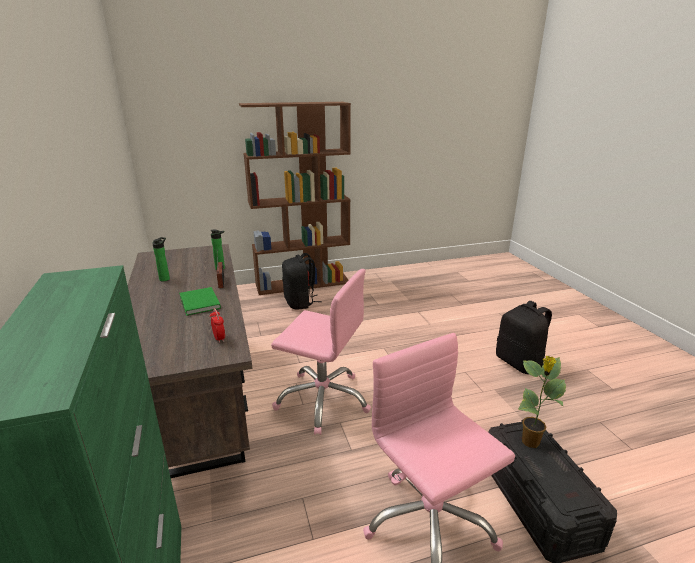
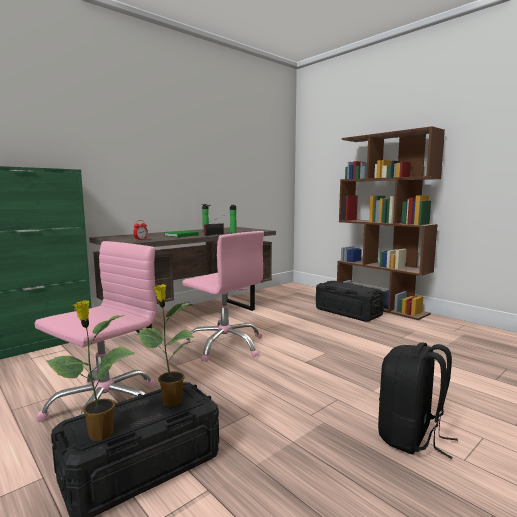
camera: 65 degrees right, 15 degrees down
(300, 303) = (348, 312): black backpack -> black storage box
(323, 400) = (225, 345): pink office chair -> pink office chair turned 45 degrees counterclockwise
(582, 491) = (99, 434): none -> potted plant

